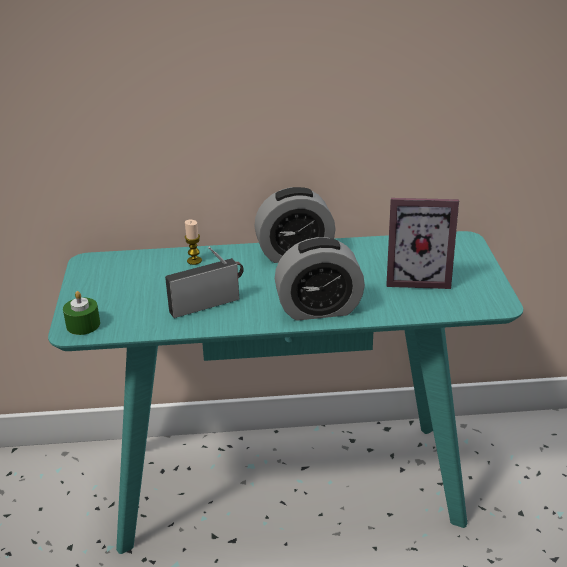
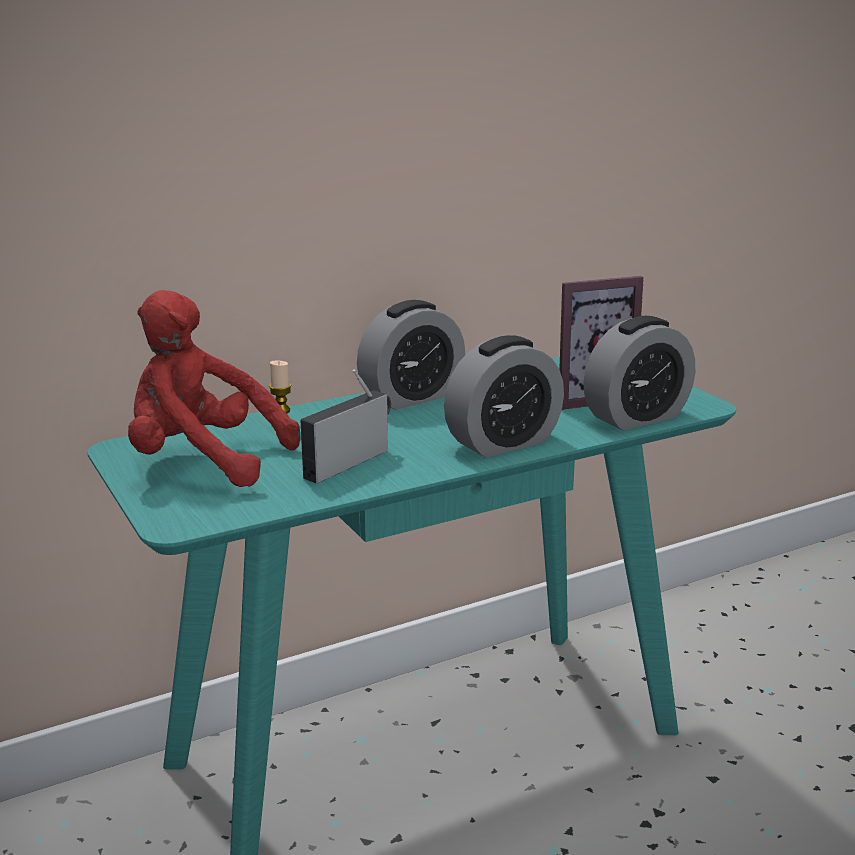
camera: 25 degrees left, 10 degrees down
(83, 325) = (186, 514): green candle -> none
(124, 284) = (203, 461): none -> red plush toy
(434, 306) = (636, 417): none -> alarm clock

